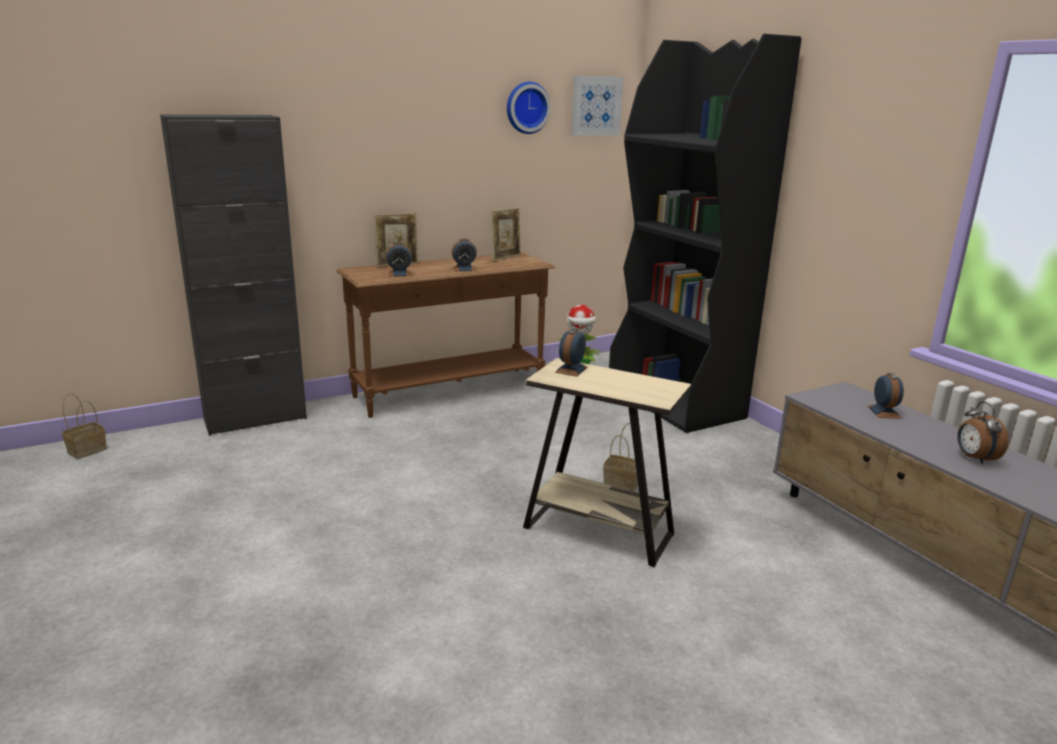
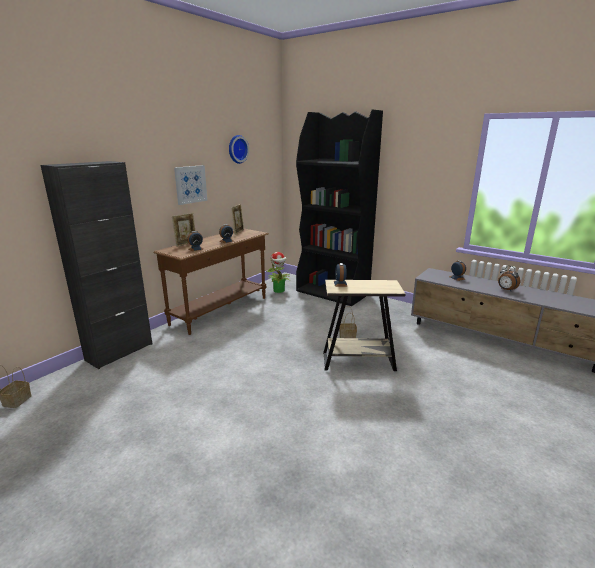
camera: 25 degrees left, 0 degrees up
(596, 106) = (266, 146): picture -> picture (190, 184)

